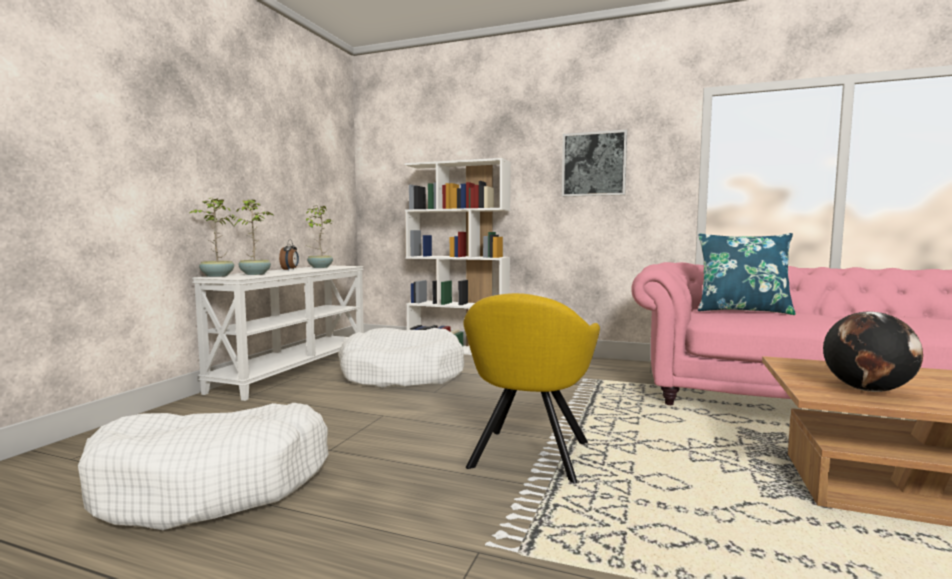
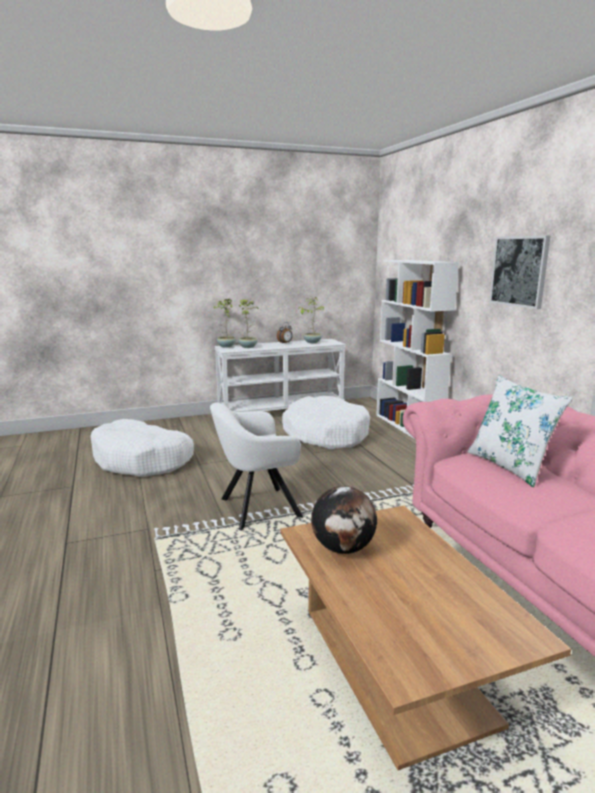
camera: 50 degrees right, 10 degrees up
(528, 458) = (255, 508): yellow armchair -> white armchair
(742, 311) = (510, 466): blue pillow -> white pillow

